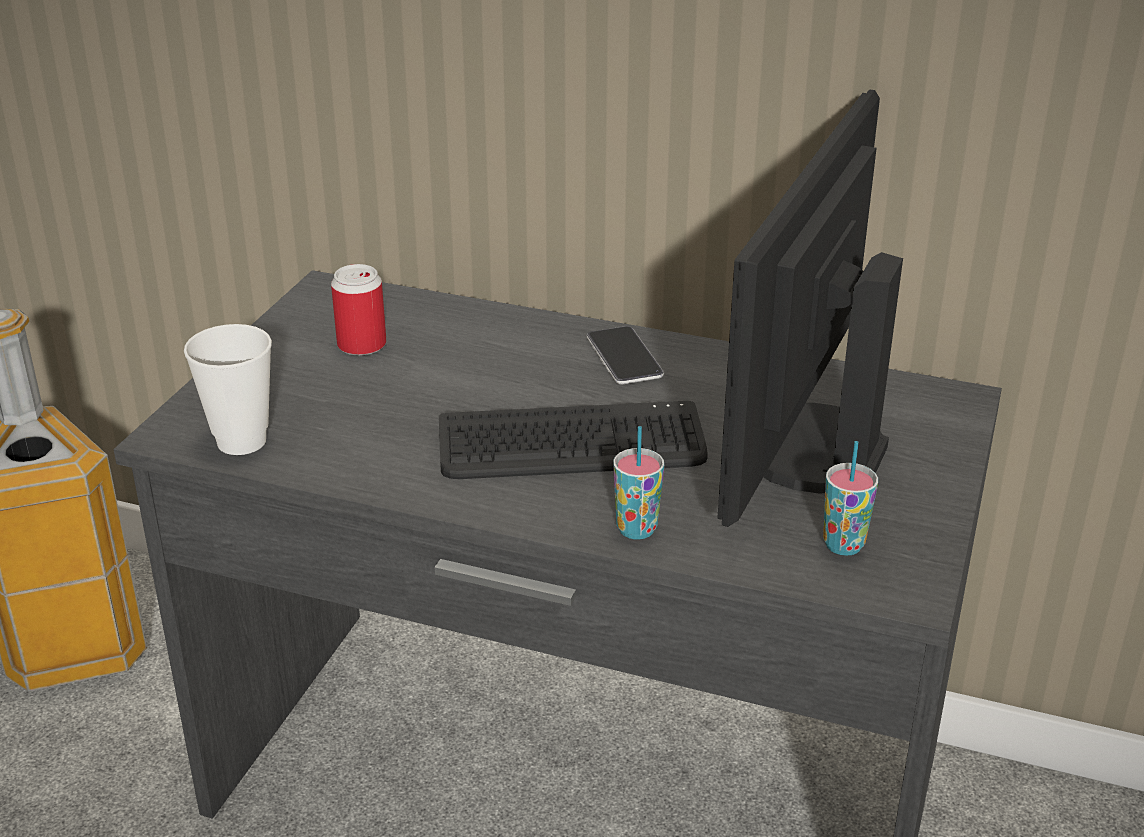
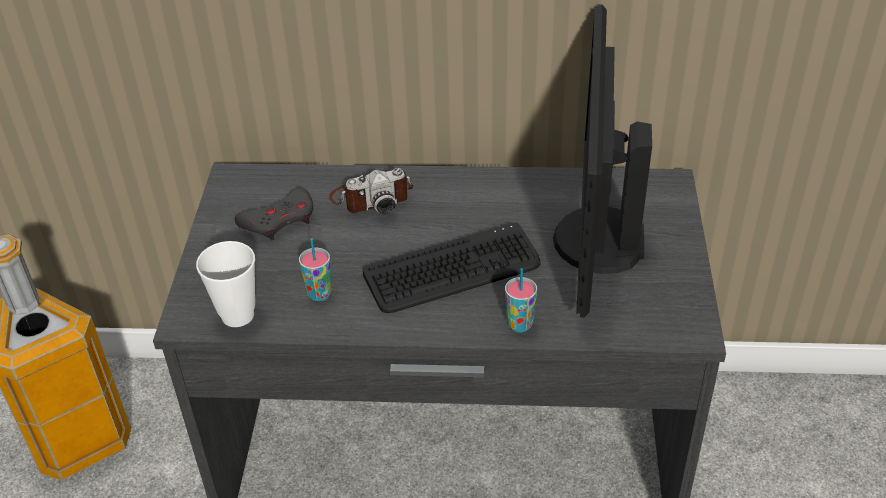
camera: 15 degrees left, 10 degrees up
(362, 345) = (279, 220): can -> grey game controller
(502, 341) = (371, 197): none -> camera
(624, 357) = (455, 194): phone -> none
(843, 545) = (645, 307): cup -> cup (319, 294)

